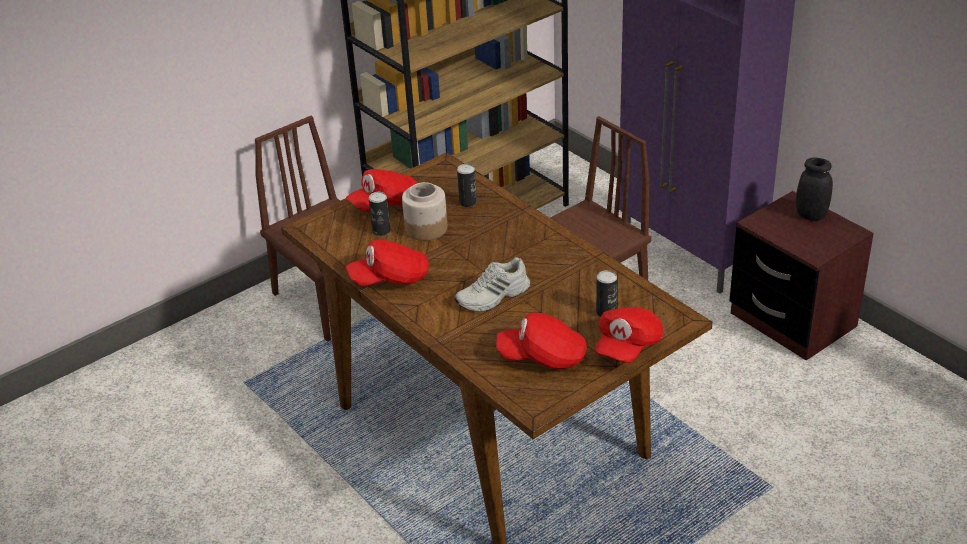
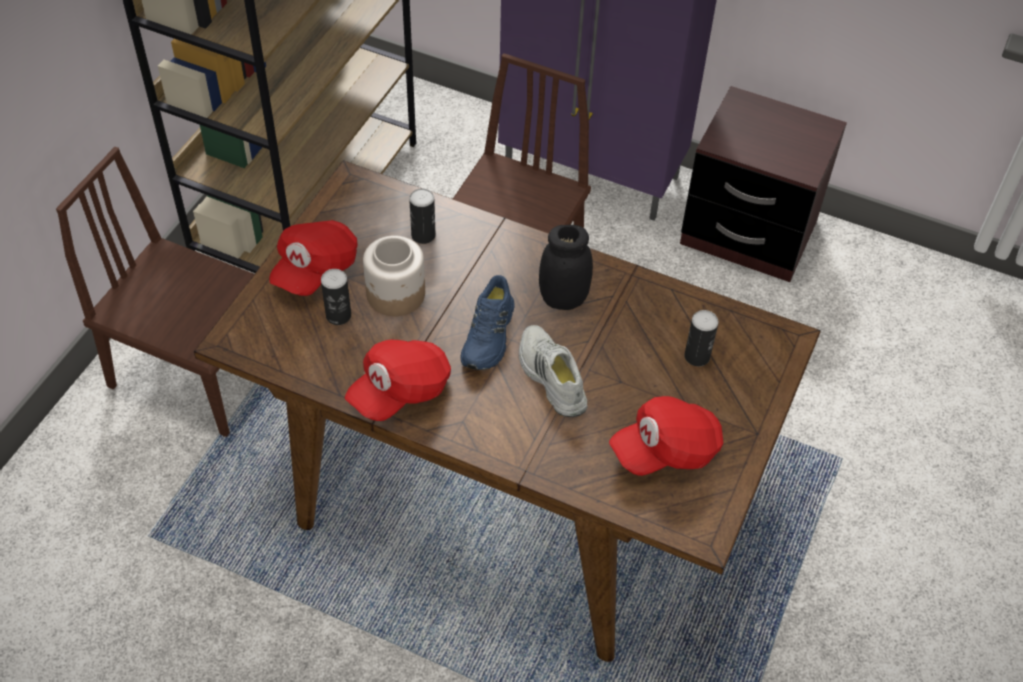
camera: 30 degrees left, 15 degrees up
(470, 265) = (489, 335): none -> blue shoe
(493, 297) = (550, 377): white shoe -> white shoe turned 120 degrees clockwise
(627, 346) = (752, 400): red cap -> none
(811, 215) = (770, 116): black jar -> black jar (563, 299)

